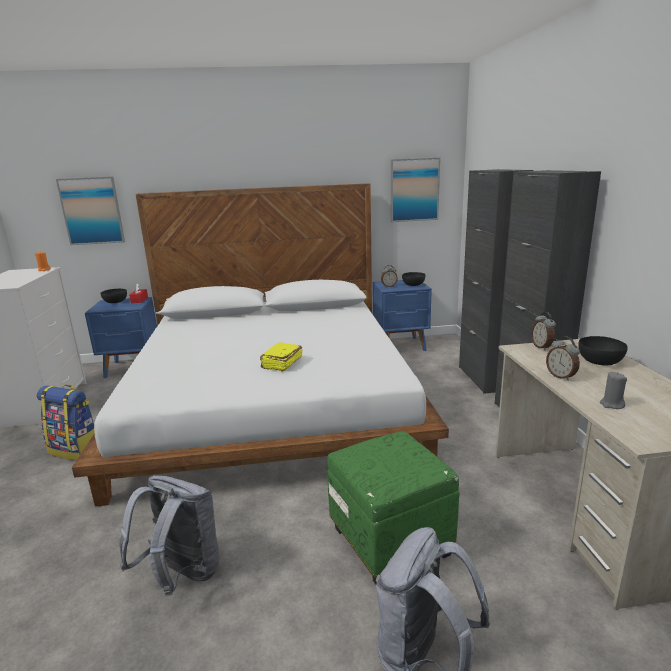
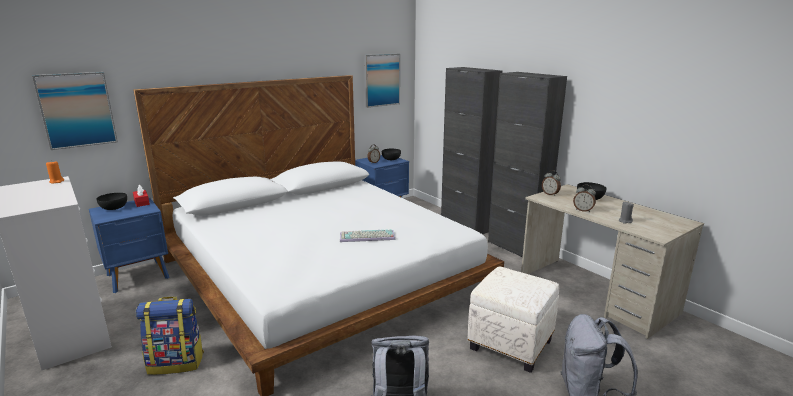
camera: 30 degrees left, 0 degrees up
(281, 363) = (366, 237): yellow book -> keyboard
(388, 540) = (509, 344): green ottoman -> white ottoman

